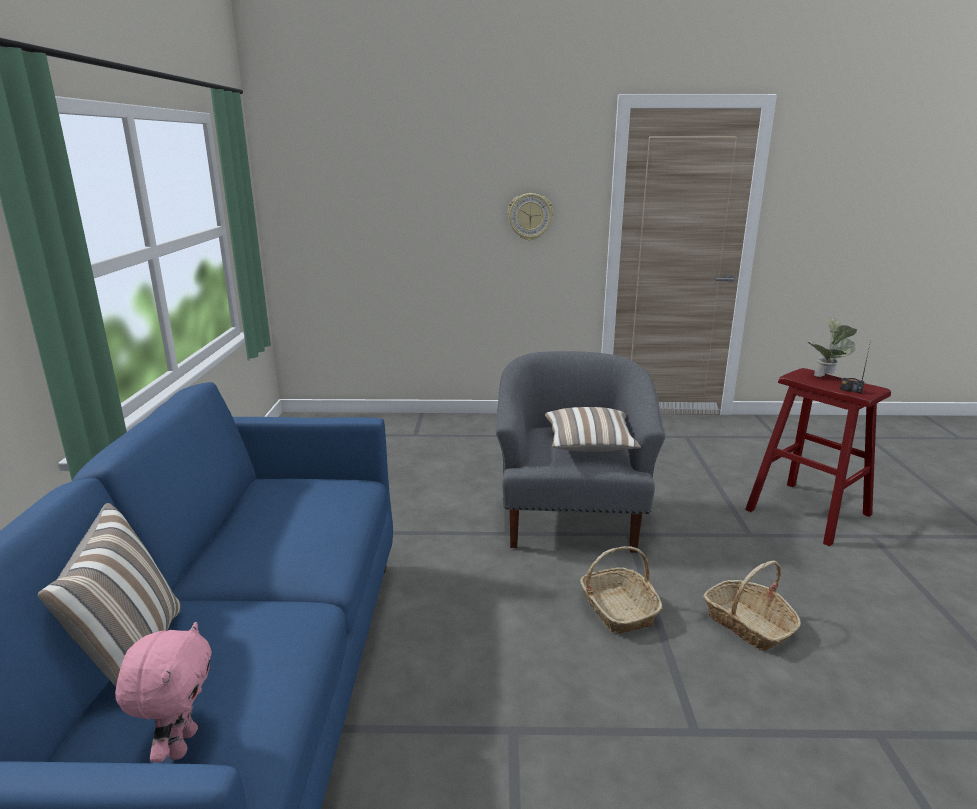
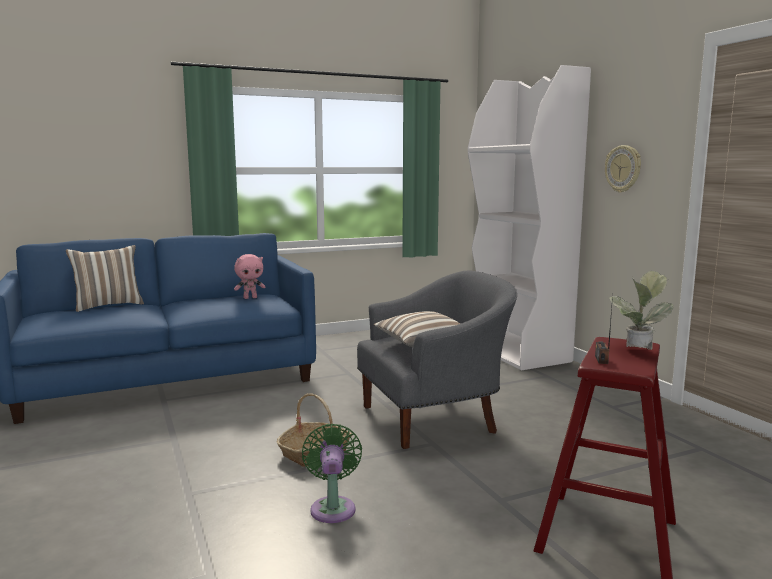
camera: 65 degrees right, 10 degrees down
(181, 744) = (56, 317): pink plush toy -> pink plush toy (250, 298)
(426, 427) = (516, 352): none -> white bookcase
(748, 624) = (333, 507): basket -> green fan

